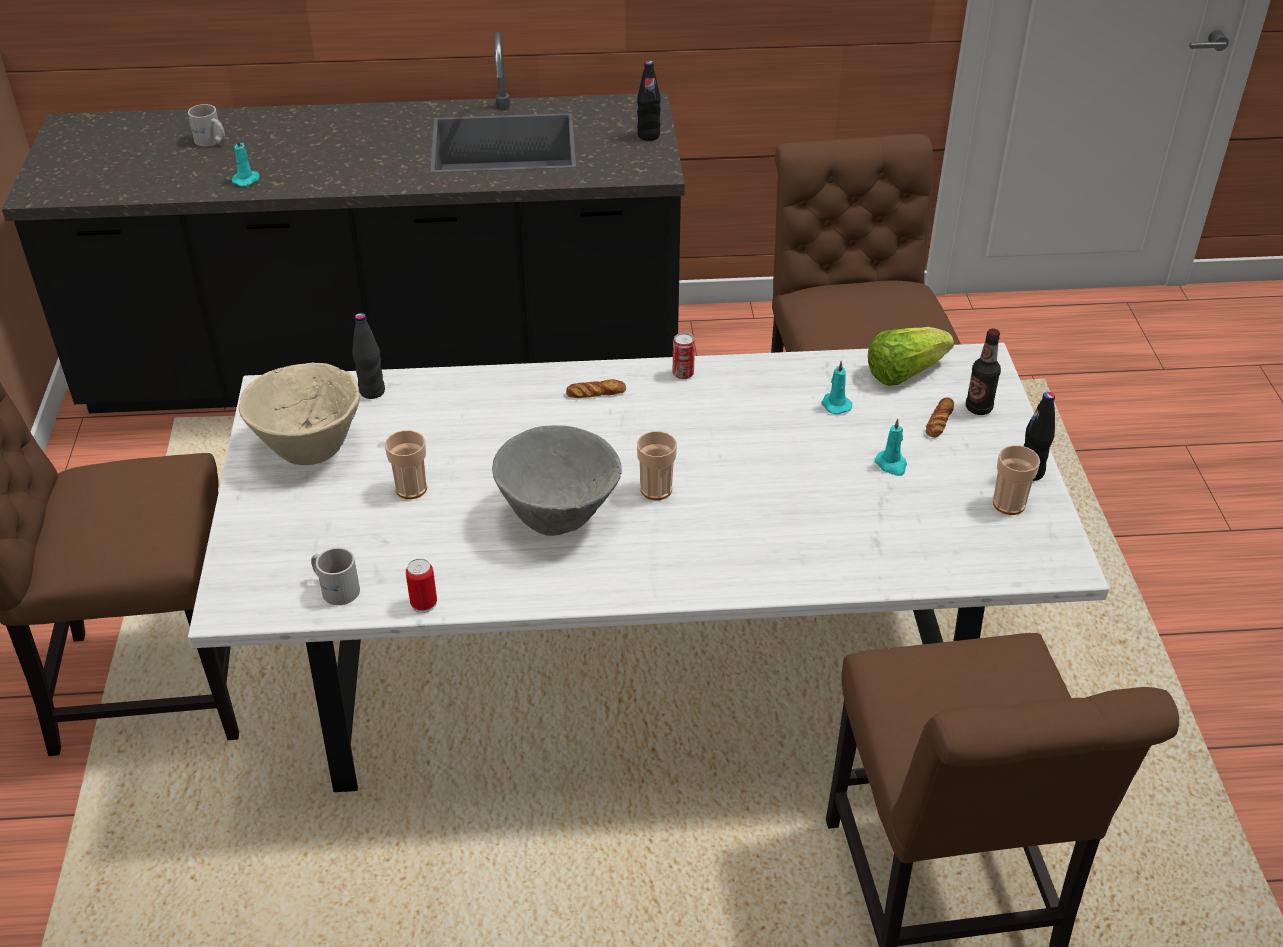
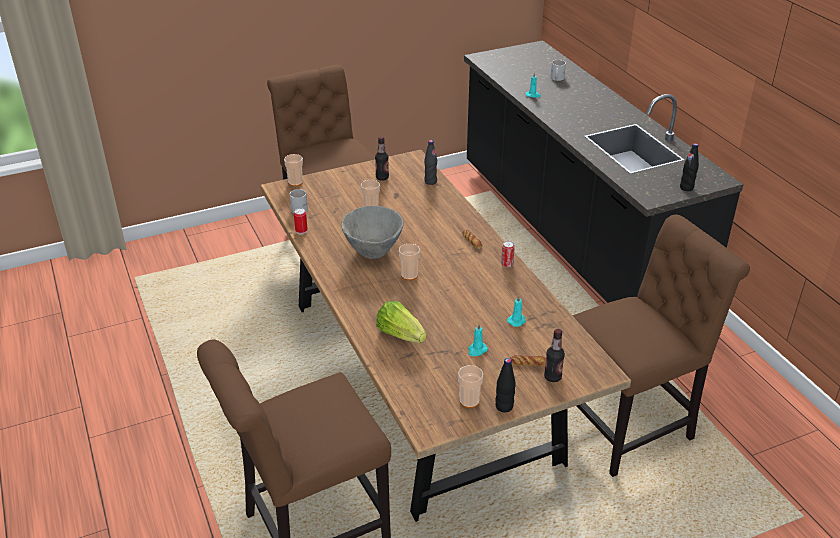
camera: 70 degrees right, 5 degrees down
(226, 577) = (295, 182): none -> cup
(309, 448) = (382, 178): beige bowl -> bottle
(641, 664) = (419, 380): white dining table -> brown dining table
(904, 372) = (566, 342): lettuce -> lettuce (400, 334)

